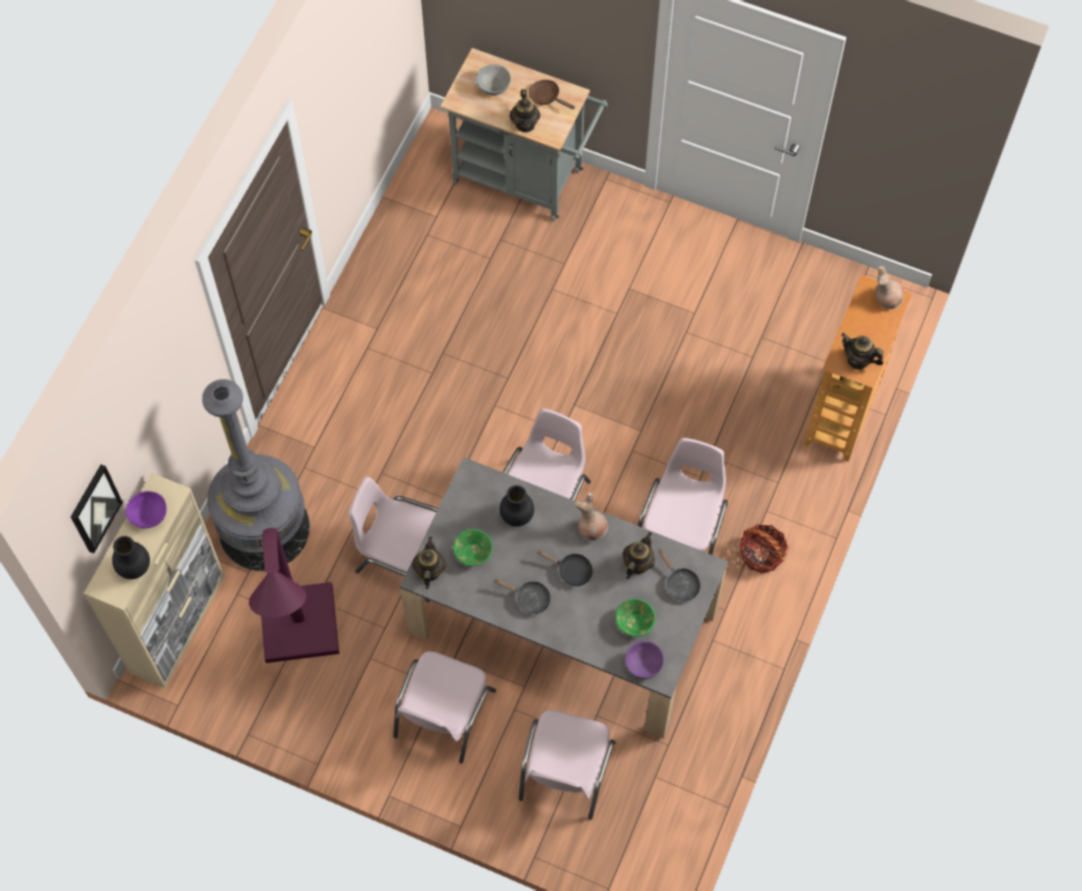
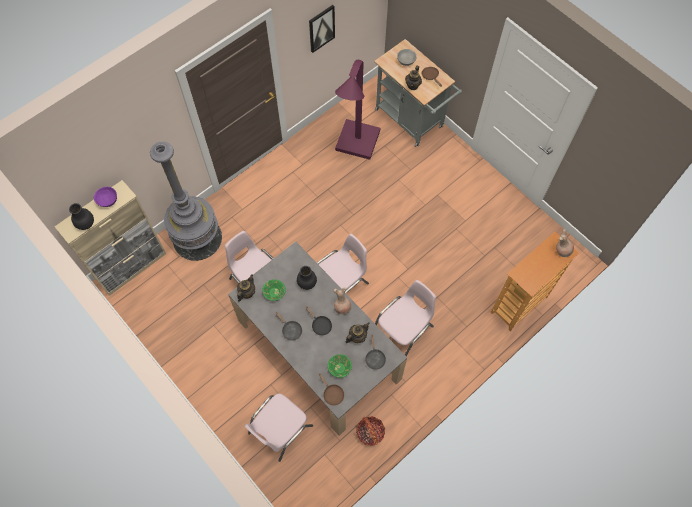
camera: 25 degrees right, 0 degrees up
(94, 508) = (69, 182): picture -> picture (321, 28)
(300, 638) = (185, 300): purple floor lamp -> purple floor lamp (355, 146)
(442, 714) = (233, 370): pink chair -> none
(643, 665) = (332, 393): purple bowl -> brown frying pan
(761, 554) = (439, 360): basket -> basket (370, 433)
(858, 360) = (530, 277): teapot -> none

